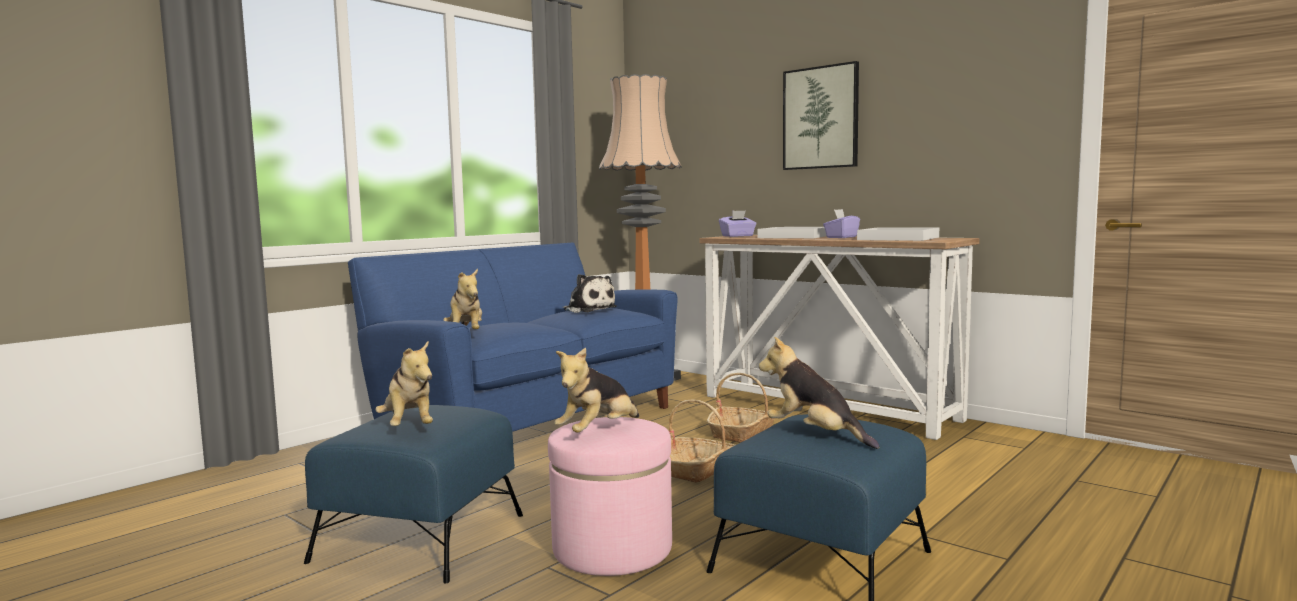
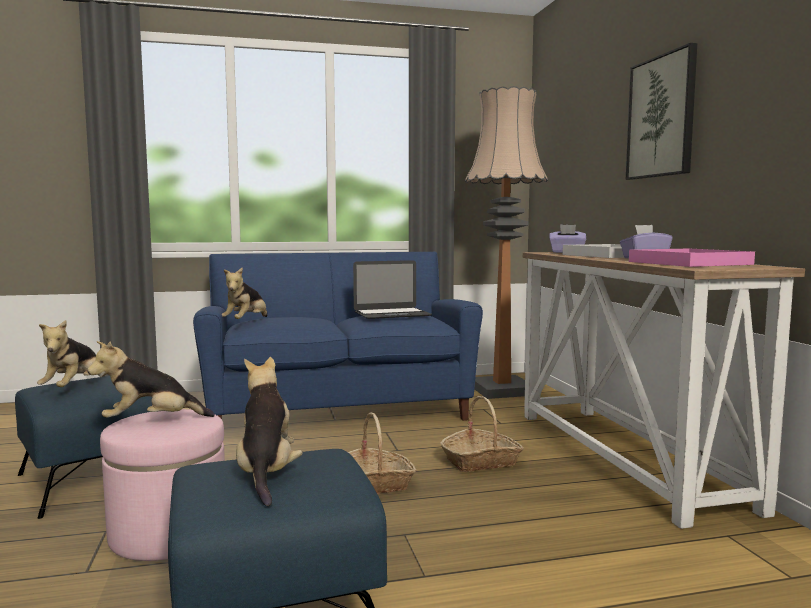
camera: 35 degrees right, 0 degrees up
(588, 309) = (392, 314): plush toy -> laptop
(898, 238) = (689, 263): white tray -> pink tray

